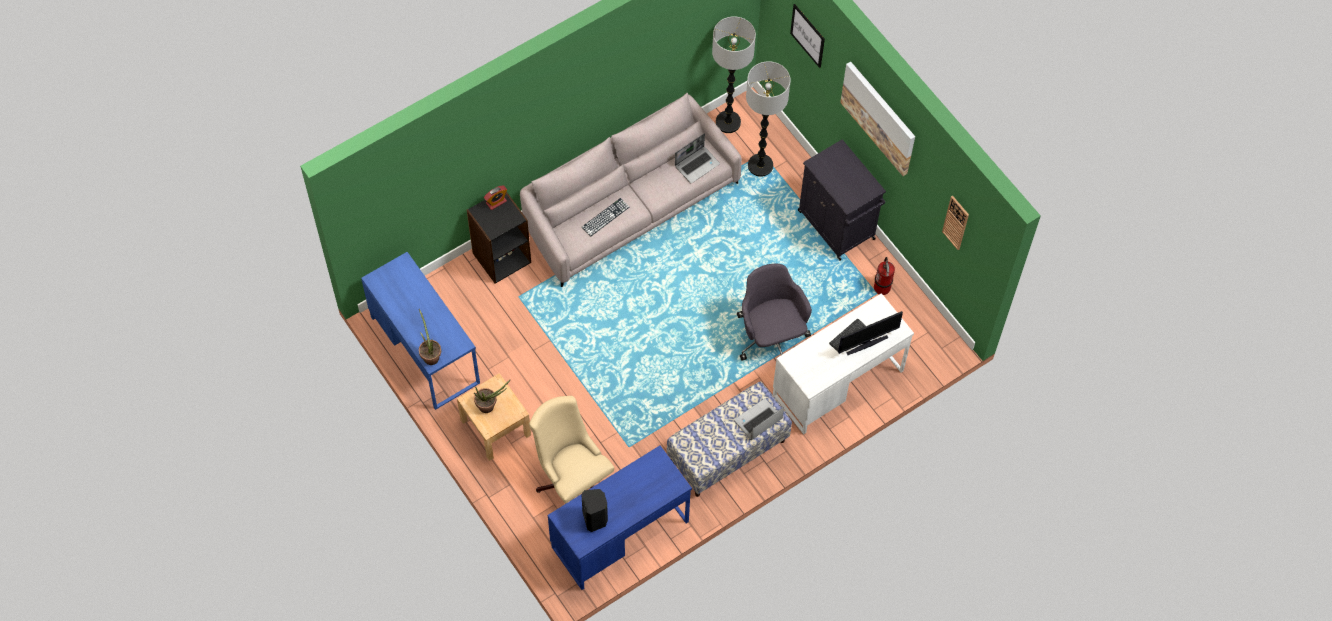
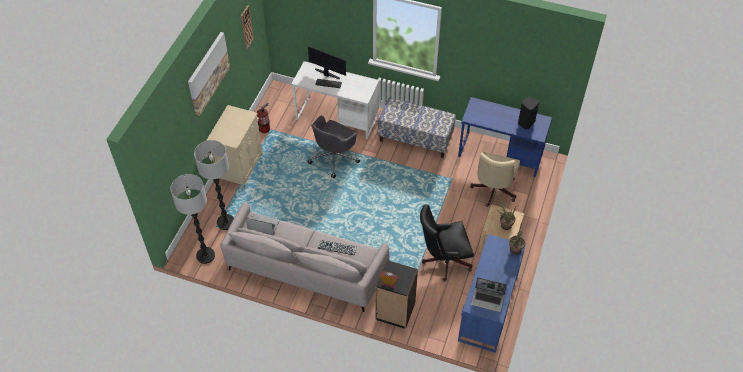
camera: 125 degrees left, 10 degrees down
(523, 350) = (443, 260): none -> black office chair
(758, 421) = (401, 108): laptop -> laptop (488, 300)
(807, 35) = (170, 134): picture -> none
(837, 226) = (240, 166): black cabinet -> beige cabinet

